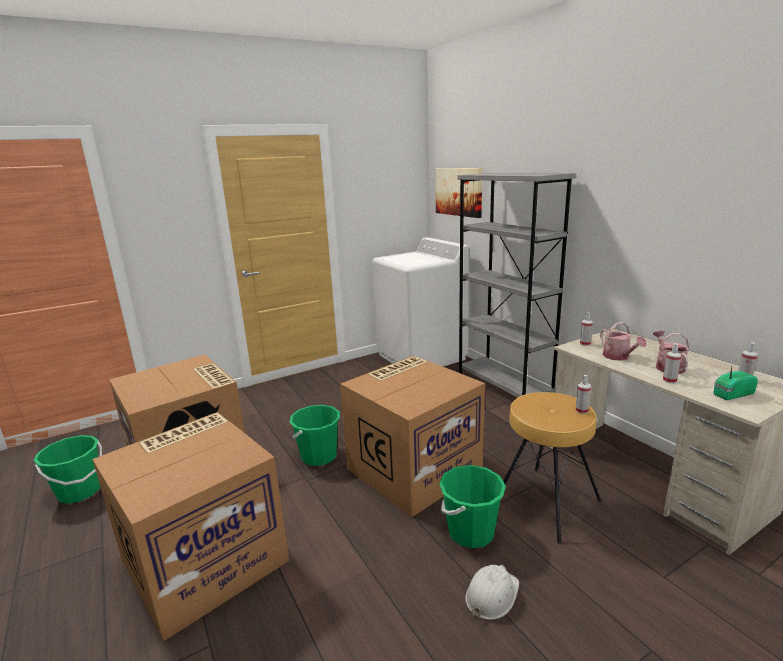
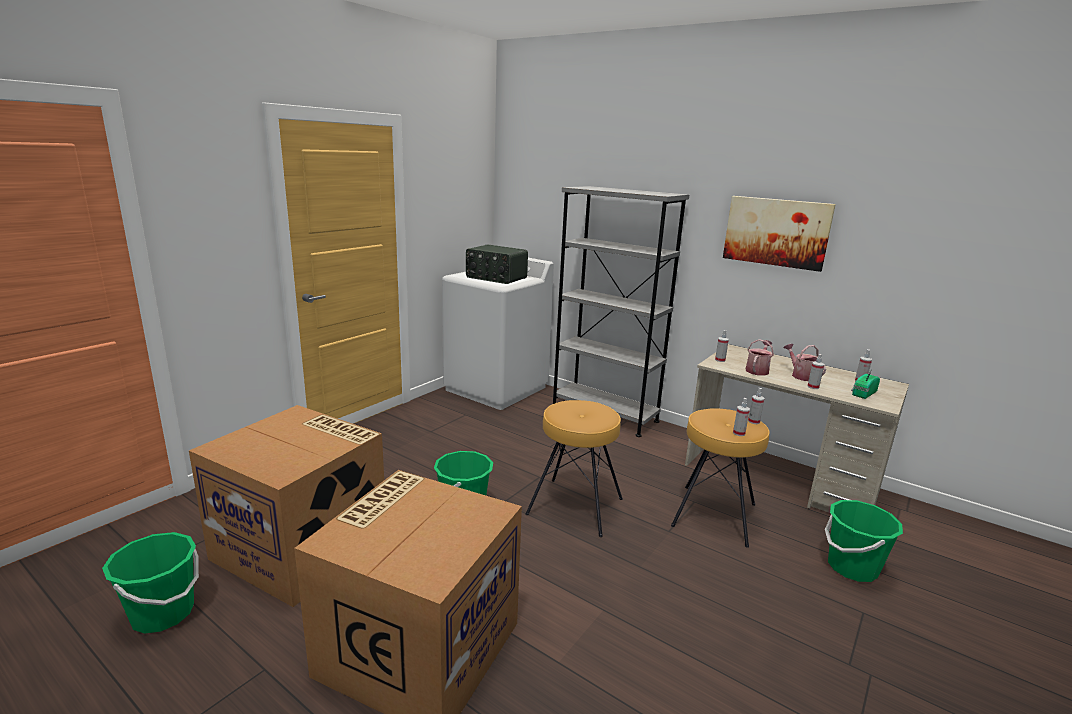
camera: 25 degrees left, 0 degrees up
(414, 259) = (496, 278): none -> radio
(414, 468) = (575, 506): cardboard box -> brown stool
(459, 191) = (539, 203): picture -> picture (776, 232)
(471, 532) = (670, 554): green bucket -> green bucket (851, 567)
(491, 595) = (725, 603): white hard hat -> none
(551, 420) = (739, 433): none -> spray bottle
(618, 357) = (757, 370): watering can -> watering can turned 105 degrees counterclockwise

